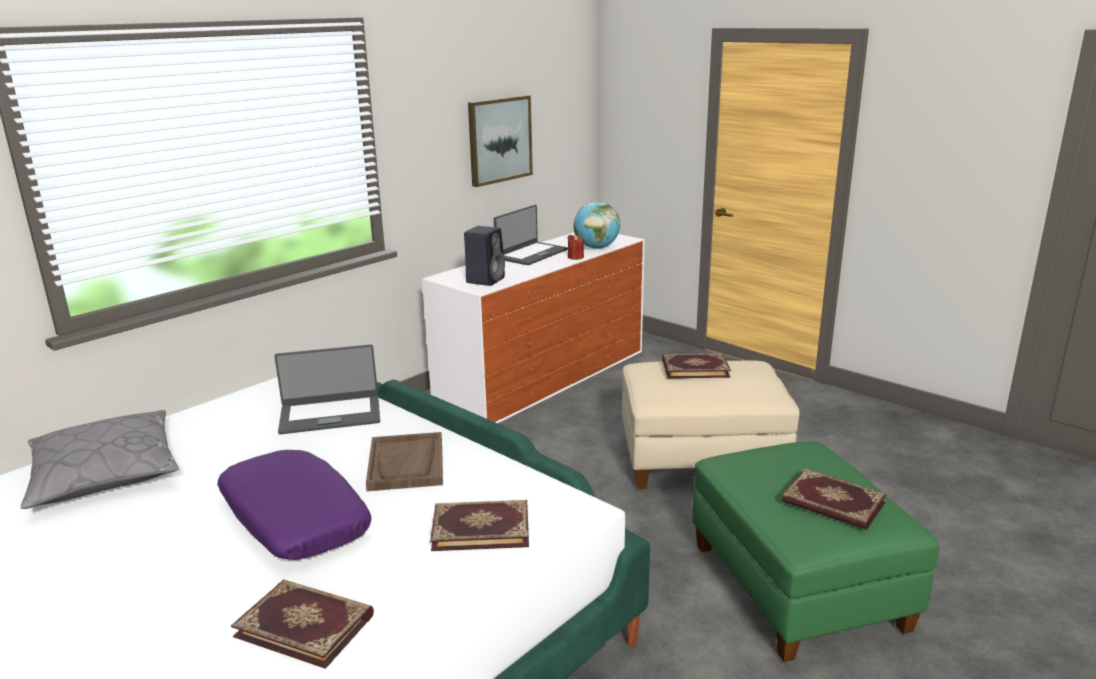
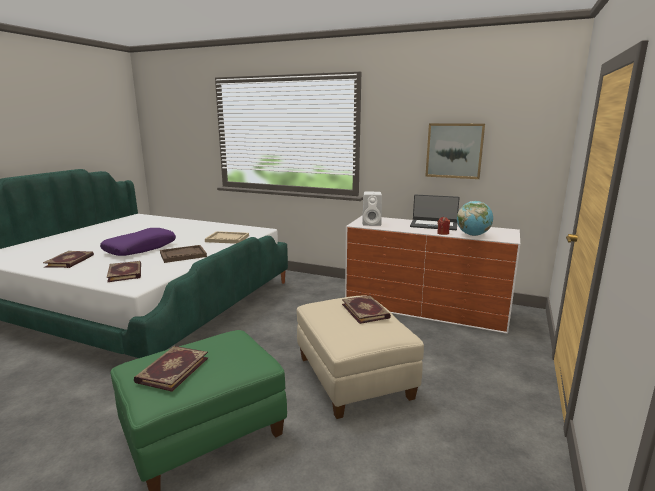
camera: 70 degrees right, 5 degrees down
(105, 473) = (177, 225): grey pillow -> none
(330, 414) = (227, 239): laptop -> beige tray
(485, 280) = (372, 223): black speaker -> white speaker

